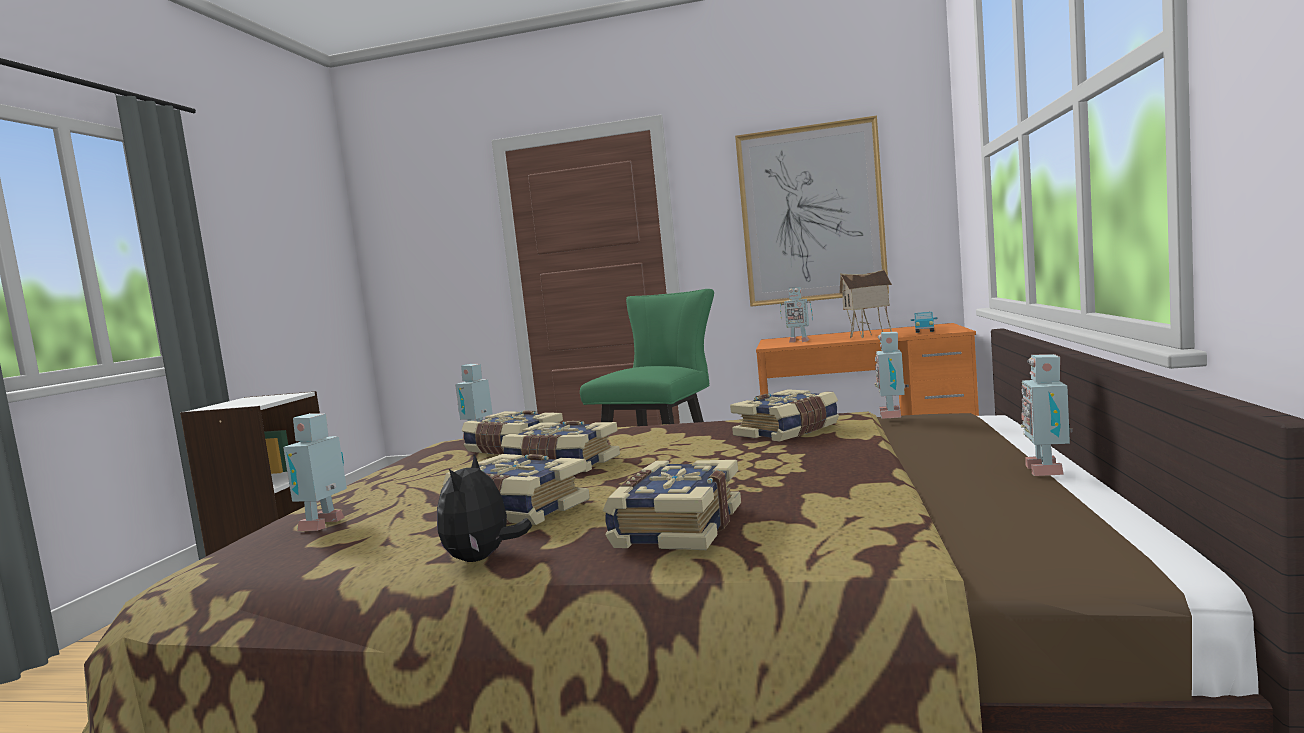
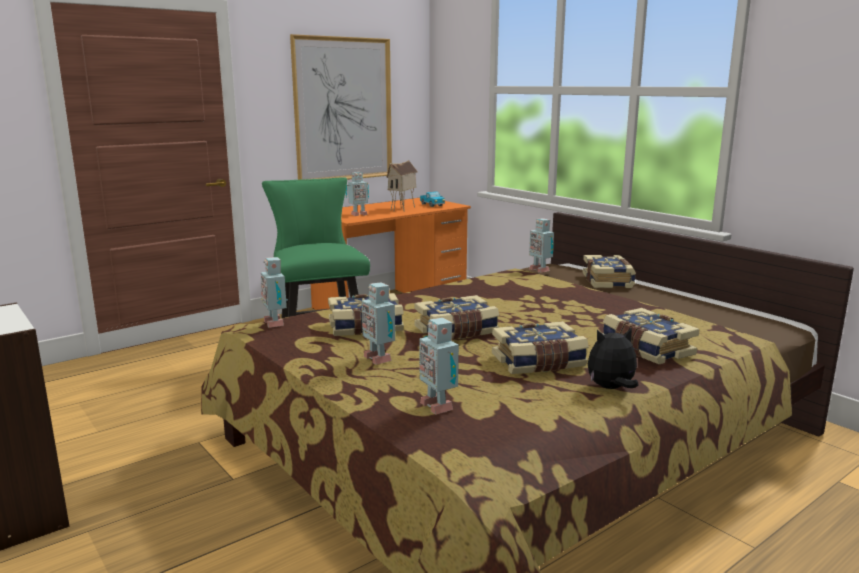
camera: 50 degrees left, 10 degrees up
(482, 559) = (611, 388): plush toy -> plush toy turned 120 degrees clockwise
(788, 431) = (520, 287): book -> book (608, 281)
(1048, 470) = (676, 292): toy robot -> toy robot (379, 358)

